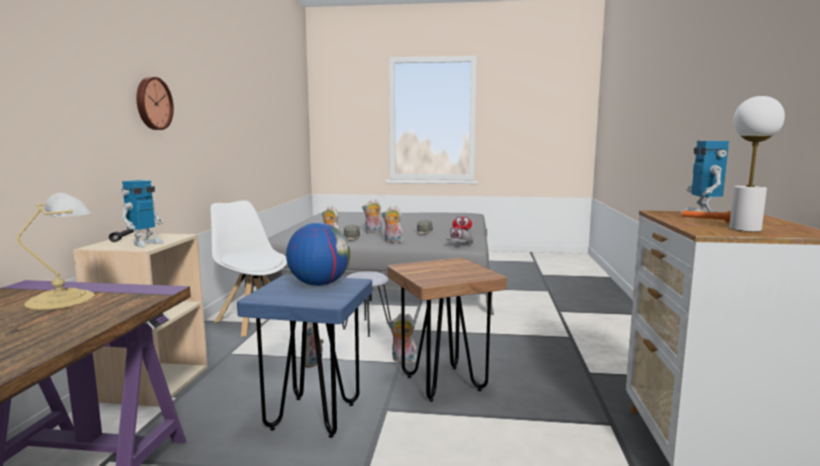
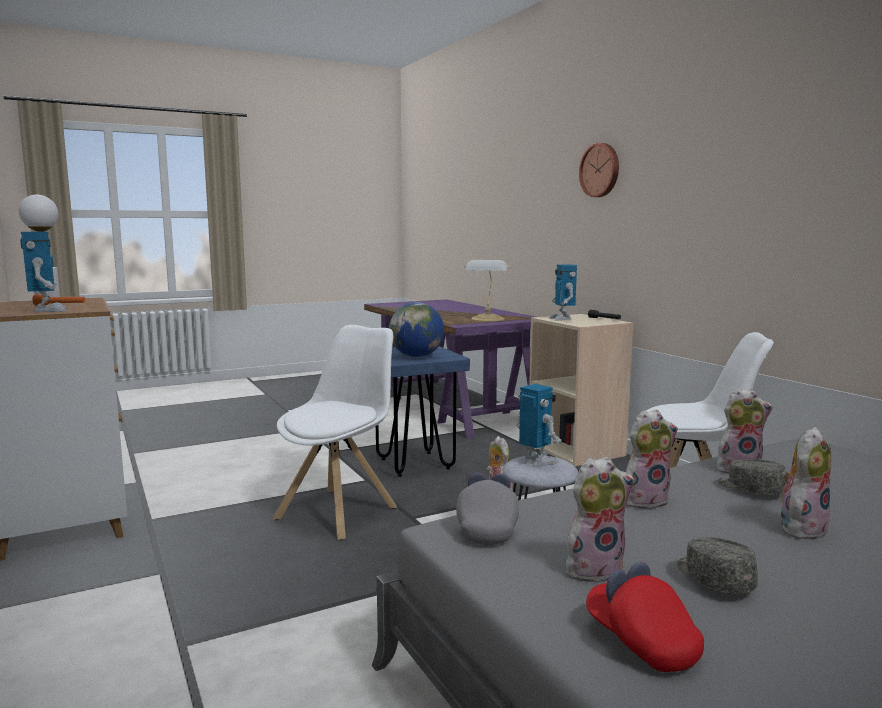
camera: 145 degrees right, 0 degrees up
(152, 103) = (691, 188): wall clock -> wall clock (600, 170)
(366, 275) = (537, 462): none -> toy robot
(403, 360) = (413, 520): plush toy -> plush toy (594, 569)
(443, 383) = (340, 510): brown stool -> white chair

